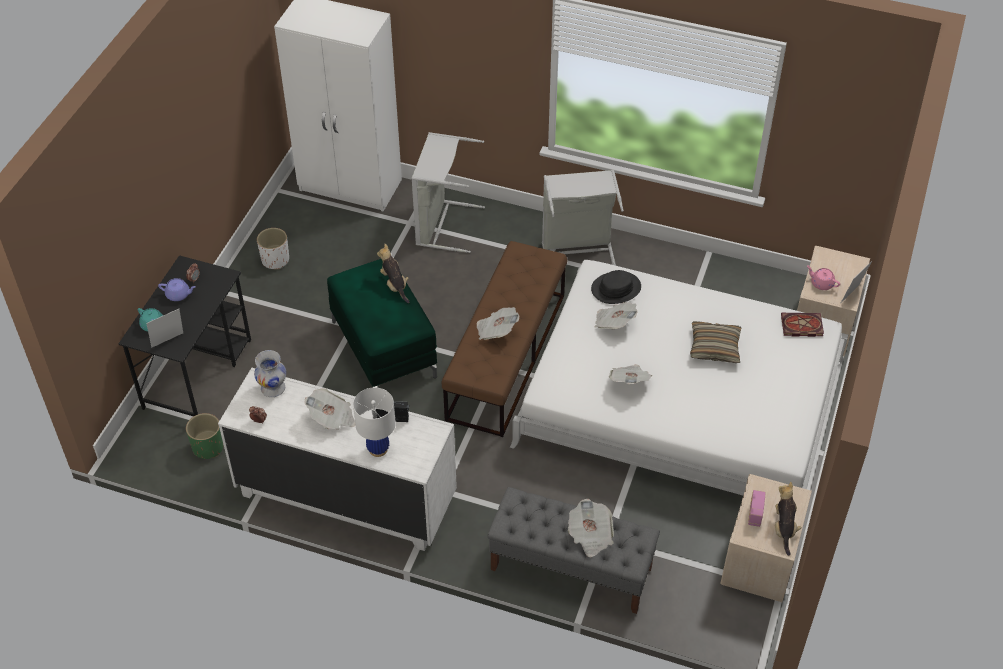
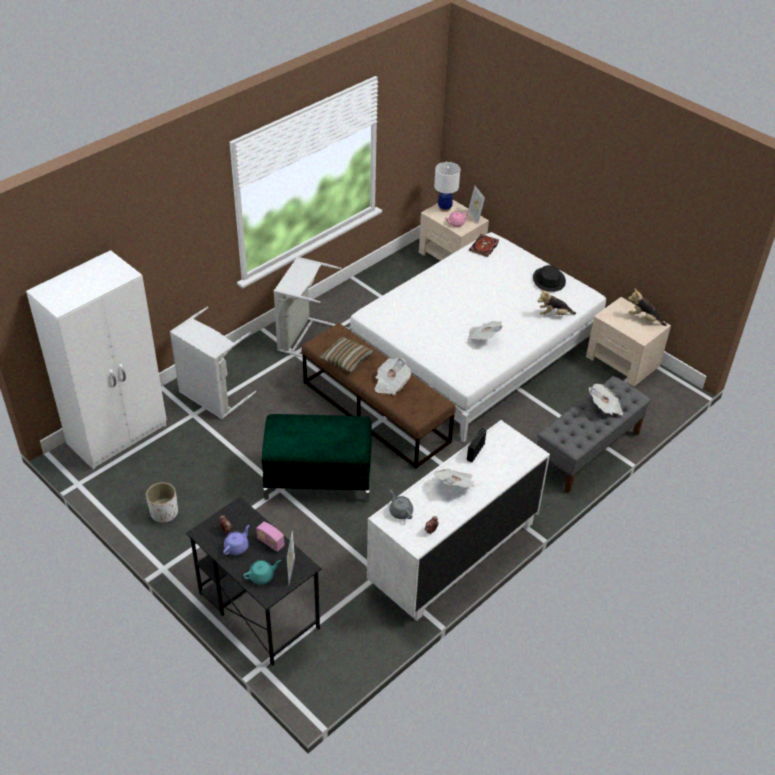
camera: 65 degrees left, 5 degrees down
(208, 447) = (348, 629): green planter -> none
(272, 388) = (400, 511): white vase -> grey teapot
(378, 449) = (502, 468): white table lamp -> white table lamp (445, 208)
(394, 285) = (305, 420): plush toy -> plush toy (554, 314)
(614, 323) = (424, 324): newspaper -> none
(616, 288) = (392, 311): black hat -> black hat (549, 280)
(714, 347) = (478, 288): pillow -> pillow (346, 359)
(755, 514) = (627, 326): radio -> radio (270, 542)

